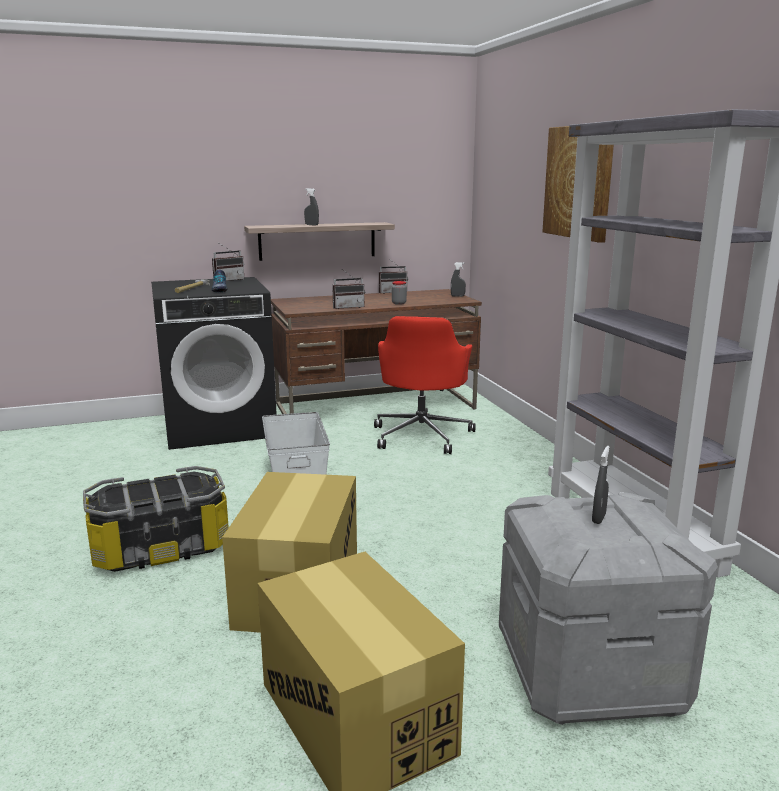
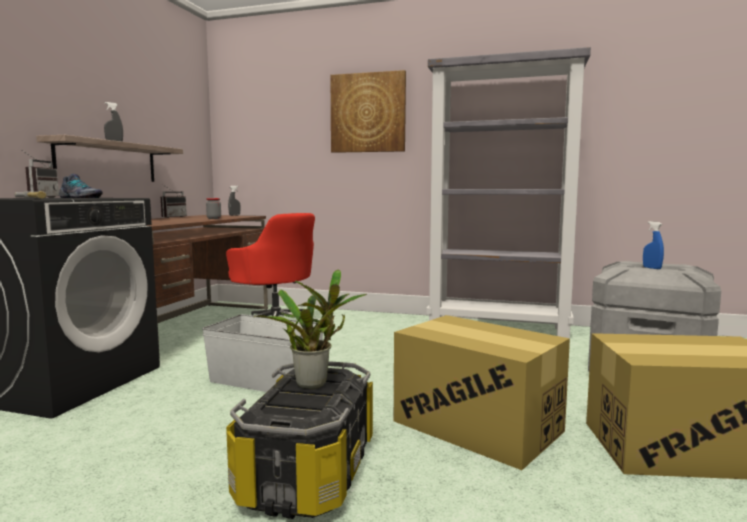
camera: 55 degrees left, 10 degrees down
(175, 487) = (315, 383): none -> potted plant
(348, 307) = (185, 221): radio -> none
(598, 518) = (652, 268): grey spray bottle -> blue spray bottle

